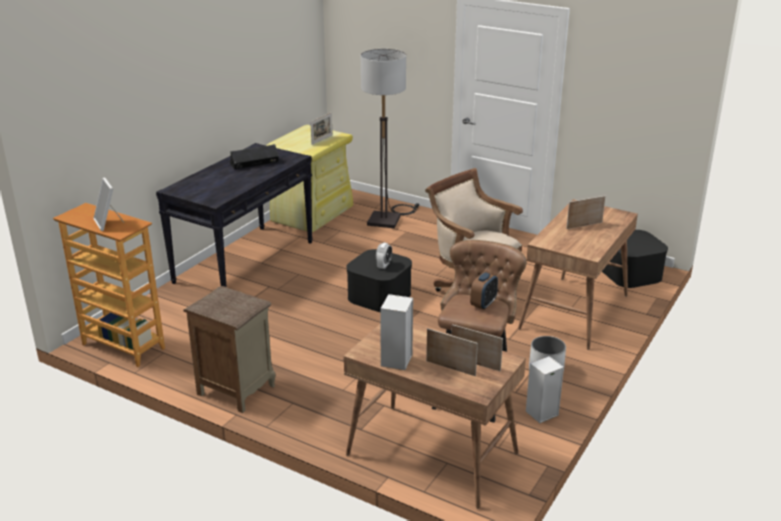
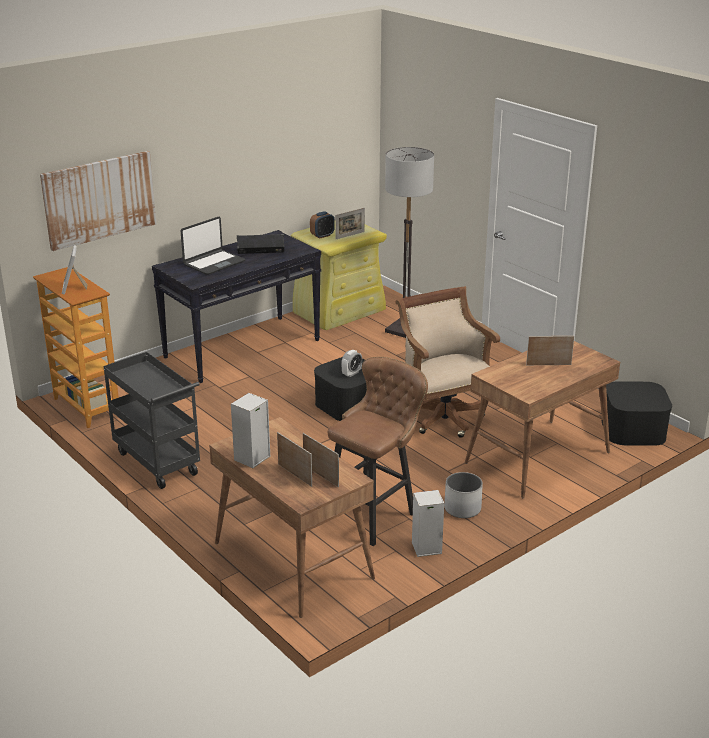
camera: 20 degrees right, 0 degrees up
(105, 129) = (99, 199): none -> picture
(217, 181) = (213, 263): none -> laptop
(236, 389) = (158, 465): beige nightstand -> grey cart
(483, 304) = (378, 424): alarm clock -> alarm clock (322, 235)

